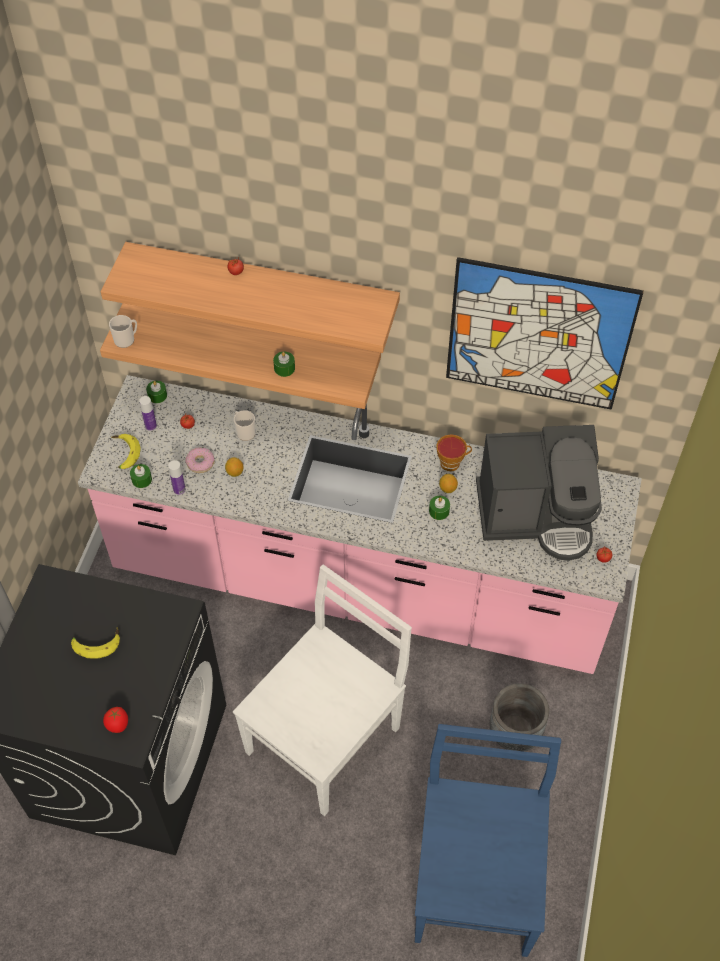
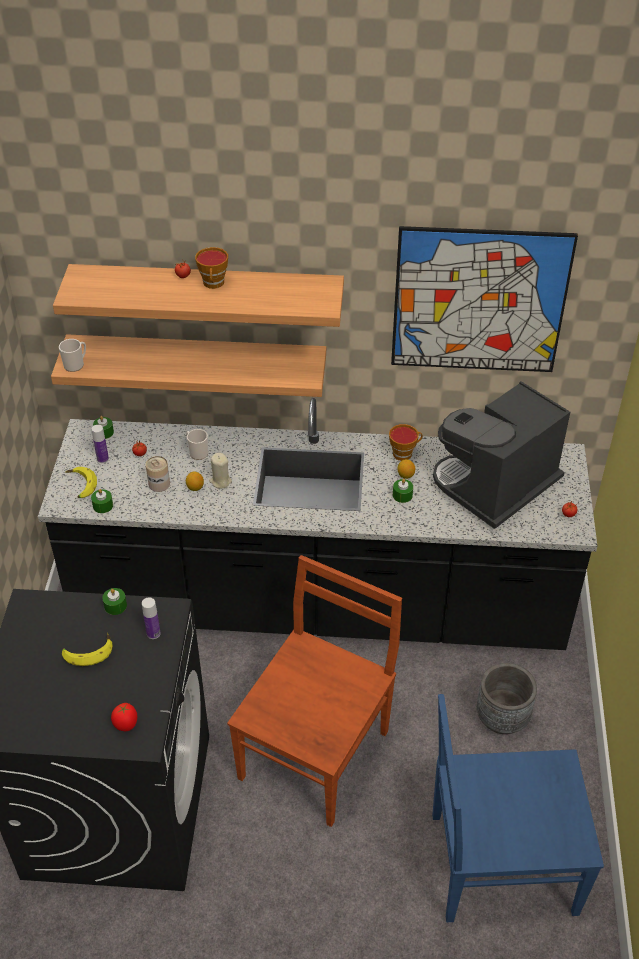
camera: 10 degrees left, 10 degrees down
(179, 490) = (143, 510): bottle -> bottle (153, 633)
(200, 463) = (159, 484): donut -> can
(261, 468) = (220, 481): none -> beige candle
(265, 286) = (214, 284): none -> cup
(284, 368) = (237, 370): green candle -> green candle (115, 606)
(326, 737) = (316, 751): white chair -> brown chair
(360, 584) = (319, 606): pink counter -> black counter
(476, 880) = (498, 863): blue chair -> blue chair turned 90 degrees counterclockwise
(536, 515) = (495, 487): coffee machine -> coffee machine turned 150 degrees clockwise

